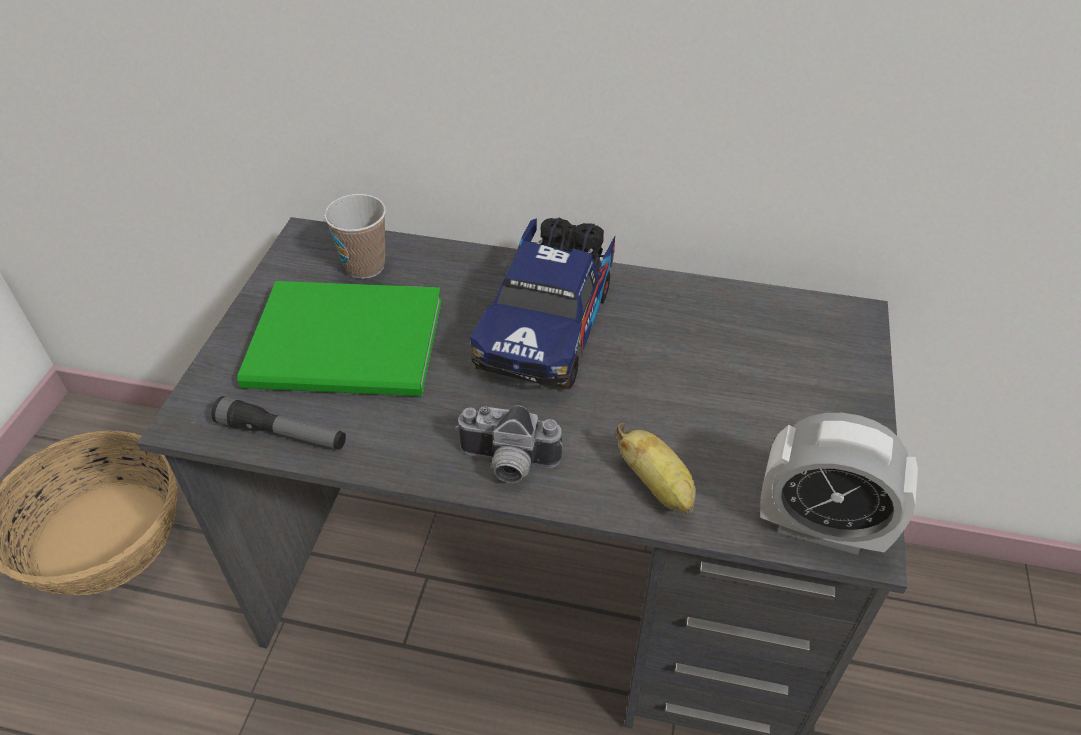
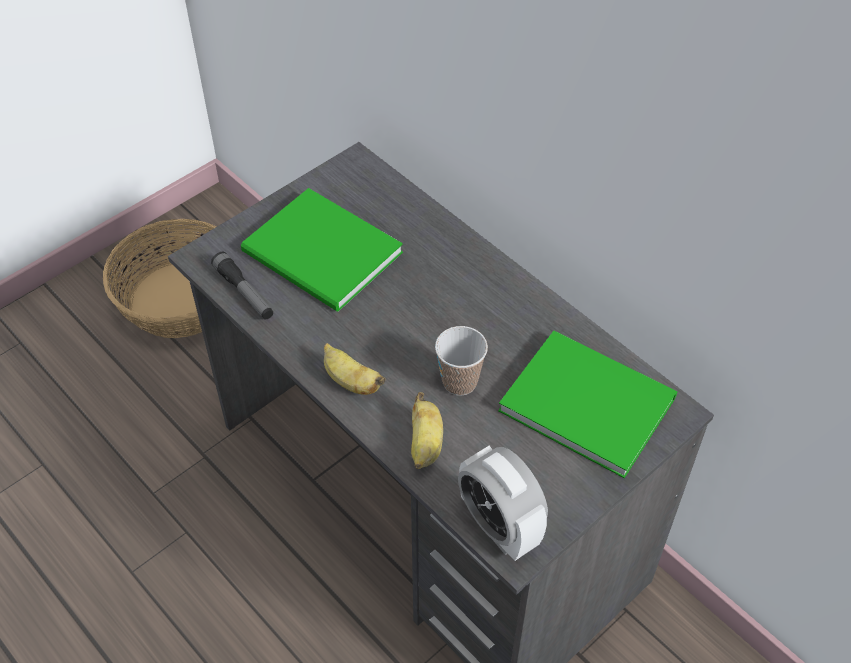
camera: 35 degrees right, 5 degrees up
(365, 266) = (375, 202): cup -> cup (459, 382)
(507, 464) = (350, 381): camera -> banana
(549, 323) = (457, 304): toy truck -> none
(766, 348) = (585, 399): none -> green book

